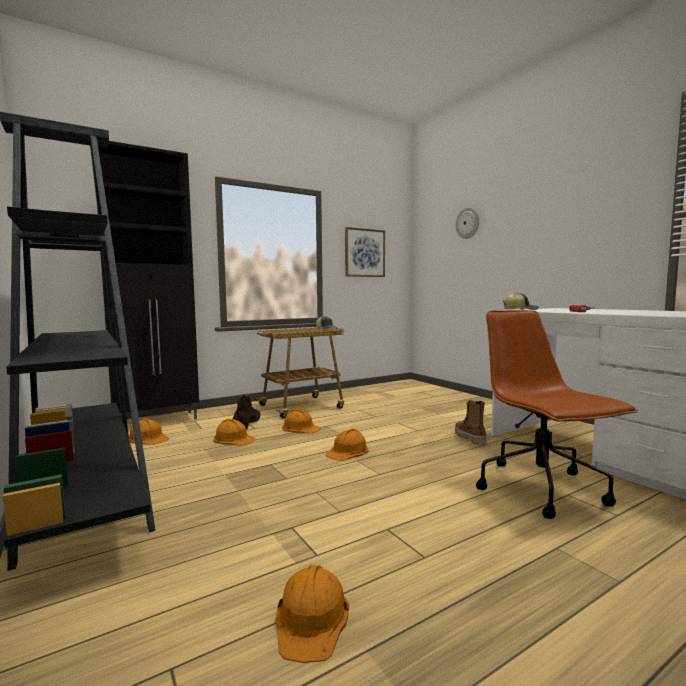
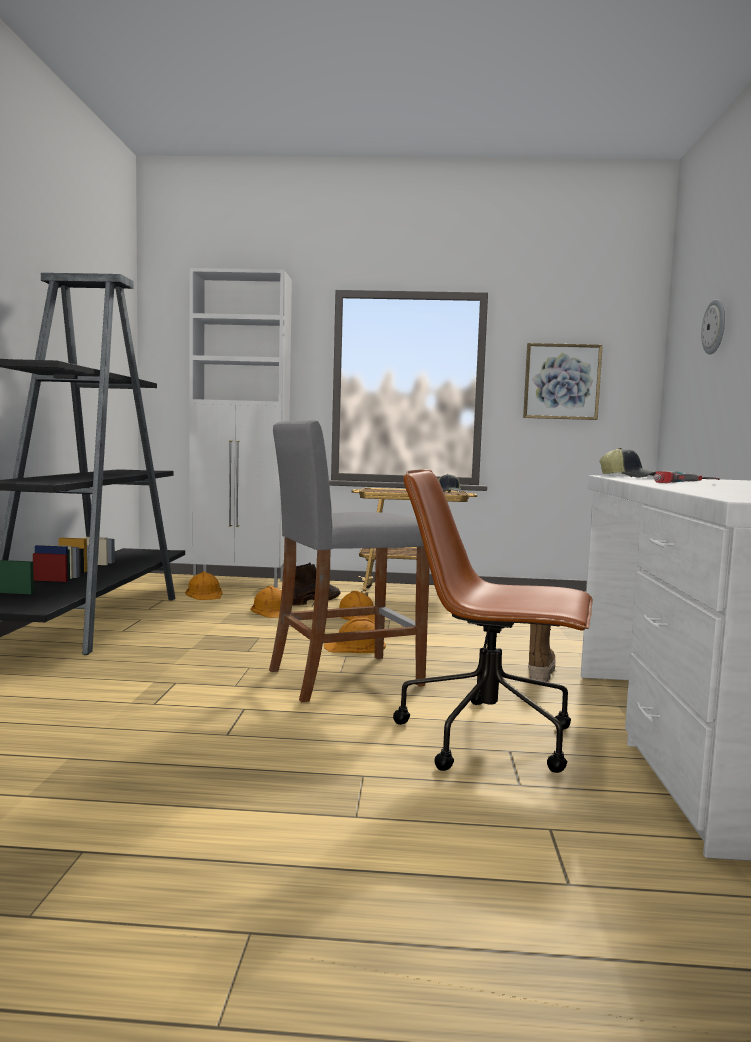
camera: 35 degrees right, 0 degrees up
(158, 421) = (240, 582): black cabinet -> white cabinet
(312, 619) = (74, 732): orange hard hat -> none
(391, 477) = (344, 678): none -> grey stool
(542, 489) = (490, 737): brown office chair -> brown office chair turned 90 degrees counterclockwise

